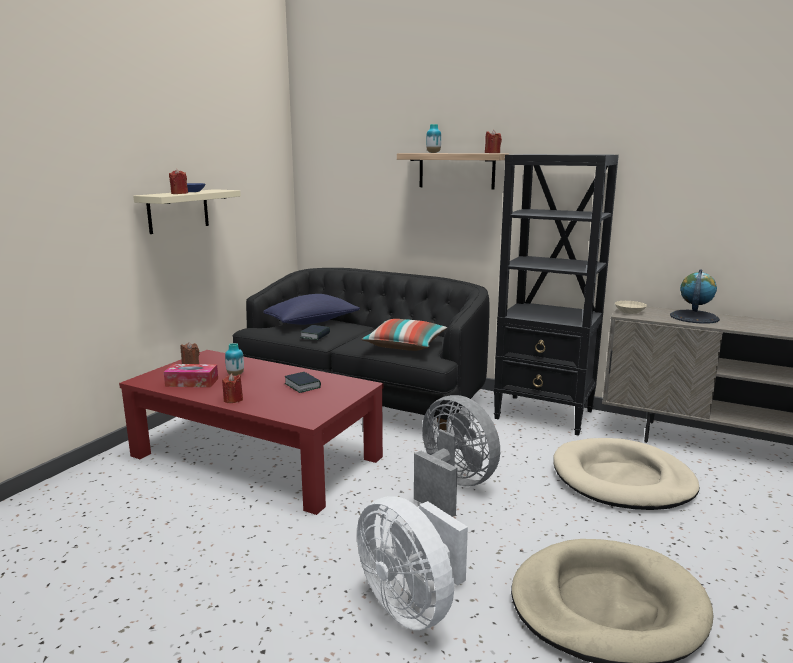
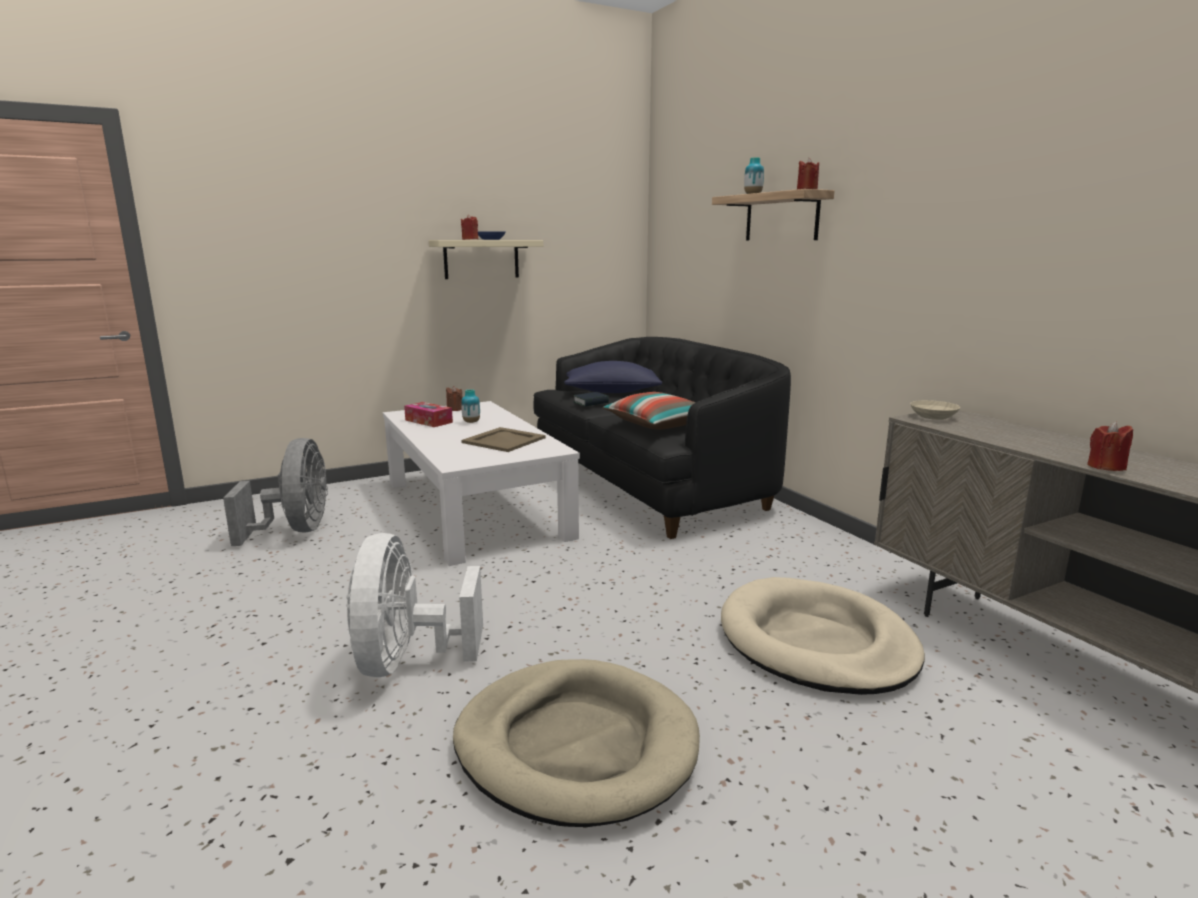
camera: 35 degrees right, 0 degrees up
(233, 400) = (431, 439): red candle -> red candle (1106, 467)
(257, 457) = (475, 509): red coffee table -> white coffee table
(302, 385) = (504, 440): book -> beige tray
(452, 487) = (602, 584): grey fan -> grey fan (296, 531)
(545, 415) = (828, 550): black bookcase -> none
(694, 317) = (1024, 436): globe -> none

